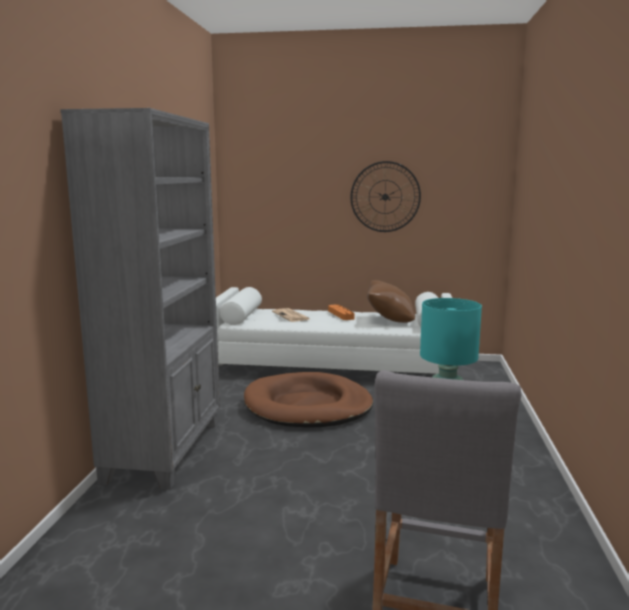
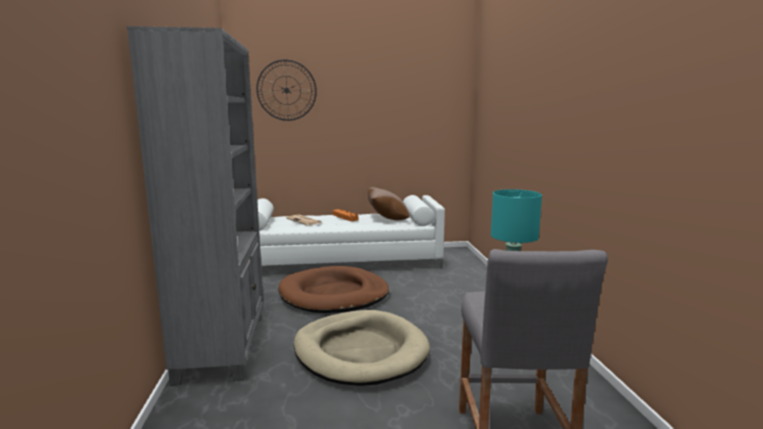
camera: 15 degrees left, 0 degrees up
(307, 475) = (360, 352): none -> beige dog bed
(385, 197) = (375, 119): wall clock -> wall clock (286, 90)

